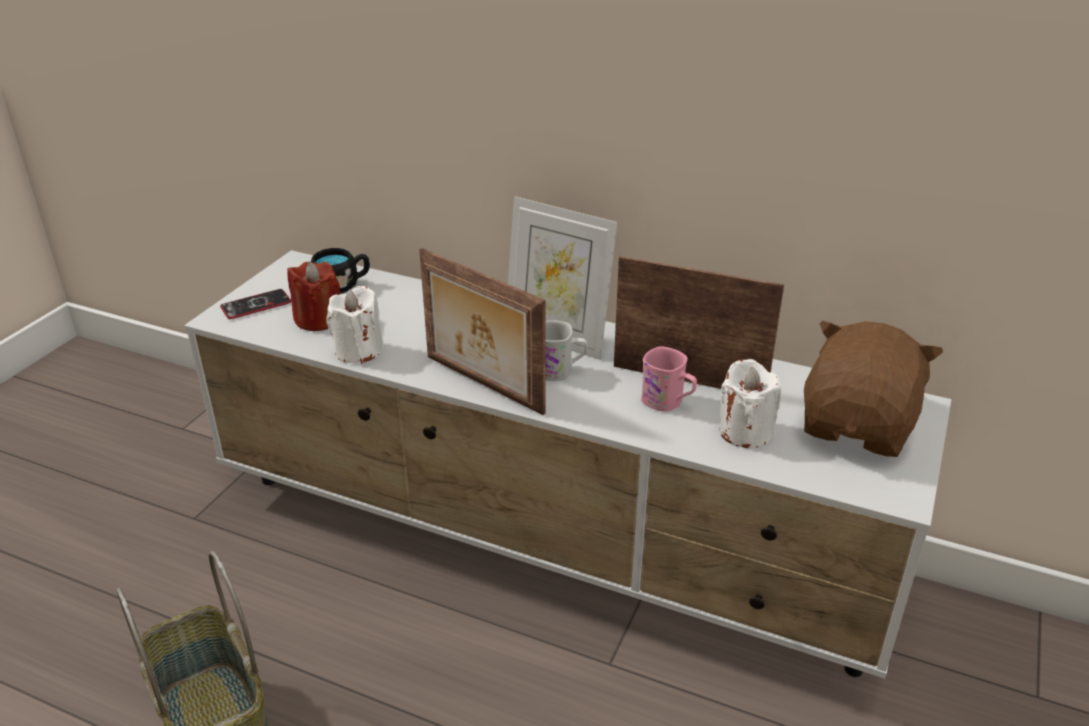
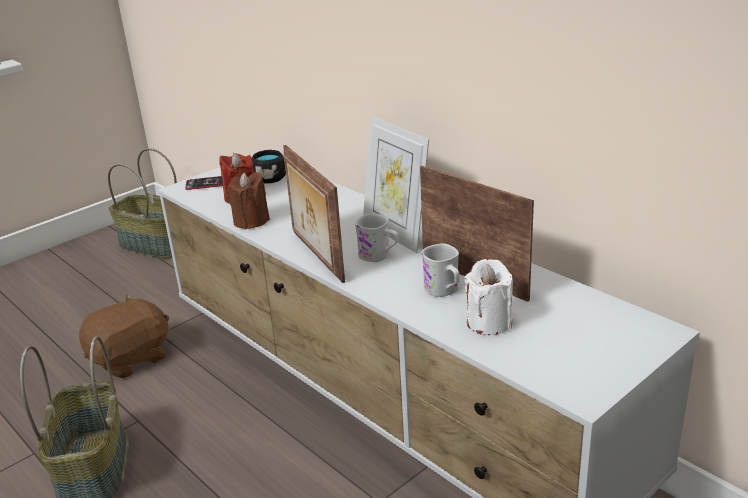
camera: 25 degrees right, 5 degrees down
(105, 394) = (153, 245): none -> basket
(358, 351) = (251, 221): white candle -> brown candle
(668, 402) = (444, 291): pink mug -> white mug
(858, 426) = (591, 336): brown plush toy -> brown plush toy (131, 359)

